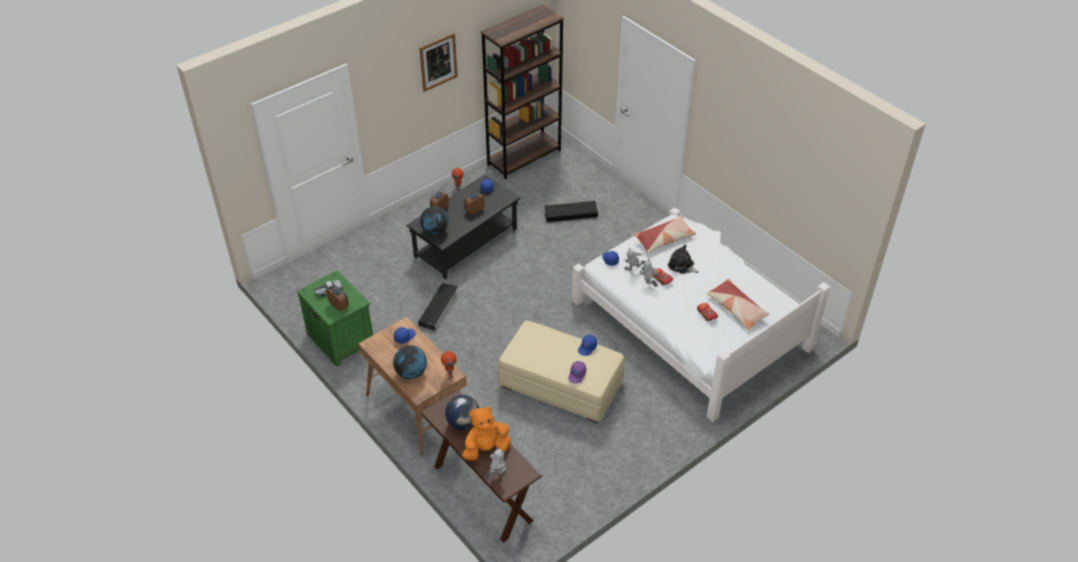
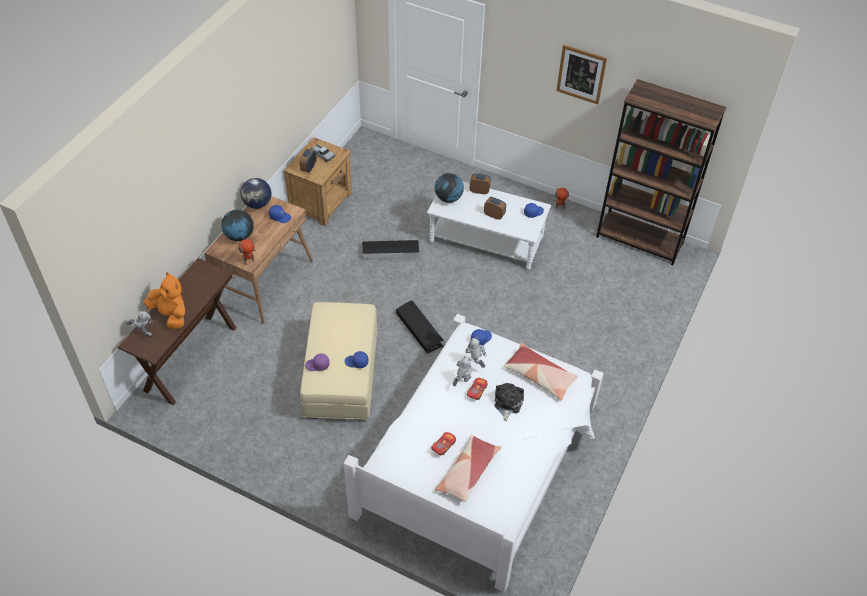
camera: 65 degrees right, 5 degrees up
(340, 338) = (322, 202): green nightstand -> brown nightstand
(463, 423) = (195, 290): globe -> globe (257, 204)
(465, 243) = (486, 240): black coffee table -> white coffee table
(570, 214) = (580, 305): black storage box -> black storage box (419, 329)

